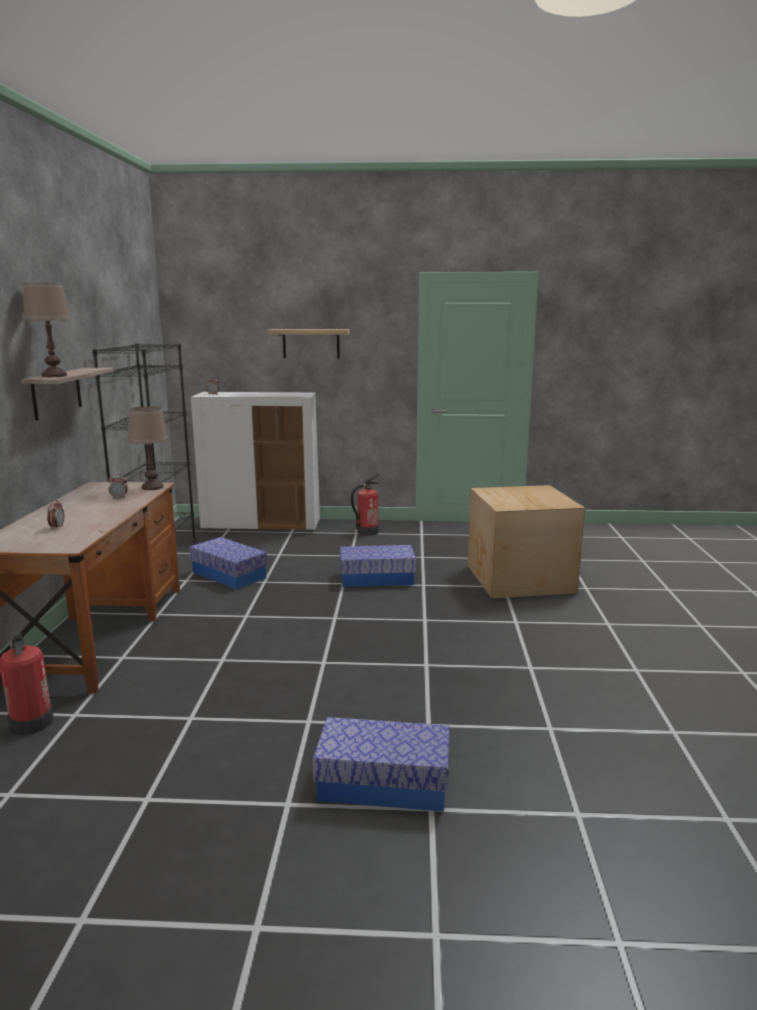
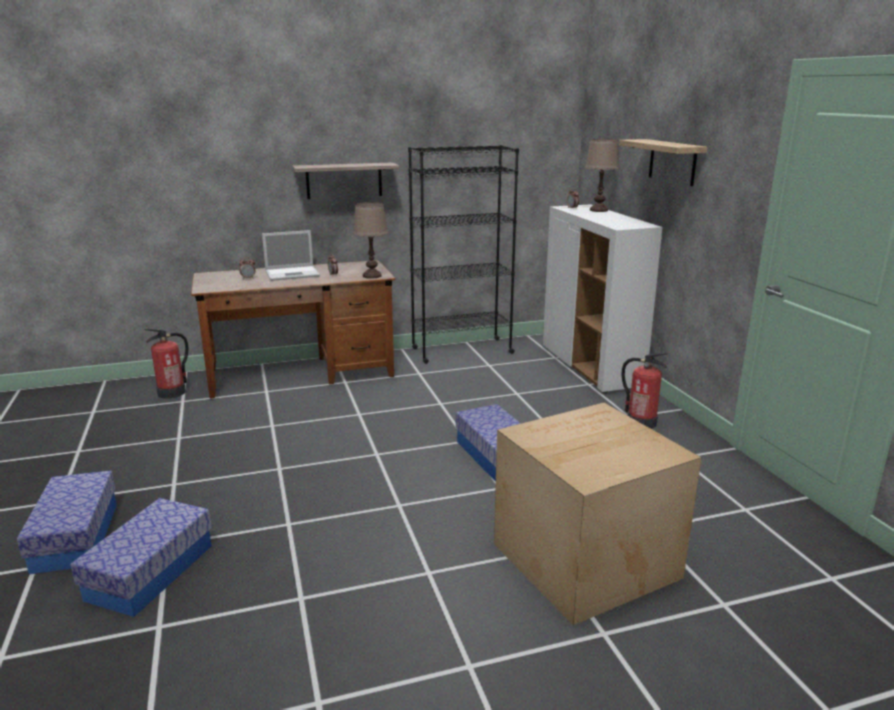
camera: 70 degrees right, 5 degrees up
(54, 376) = (316, 166): brown table lamp -> brown table lamp (598, 210)
(78, 510) = (293, 273): none -> laptop
(229, 575) = (444, 385): storage box -> storage box (150, 572)

